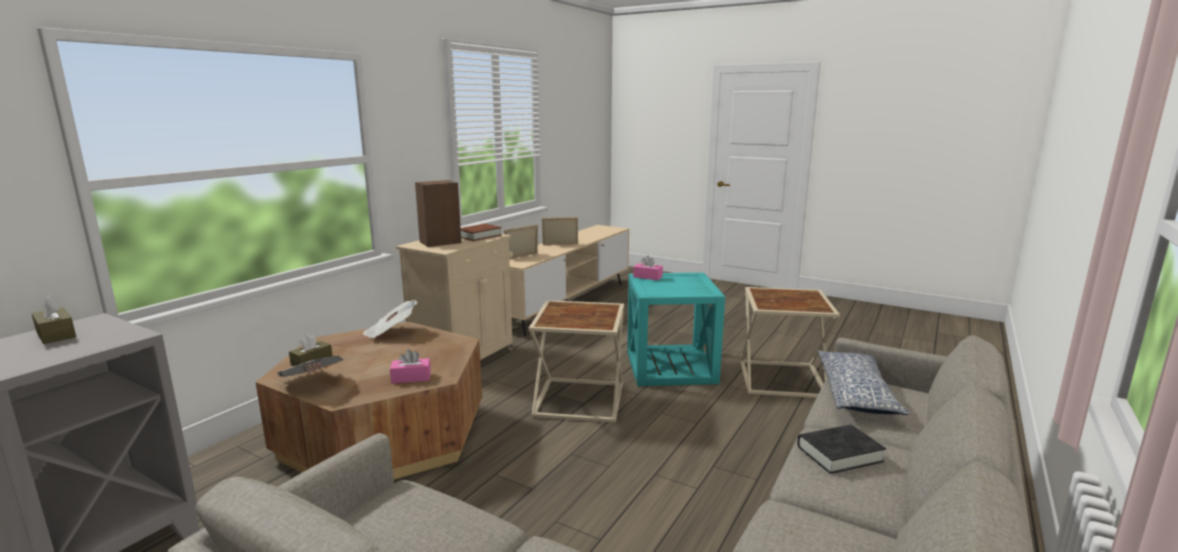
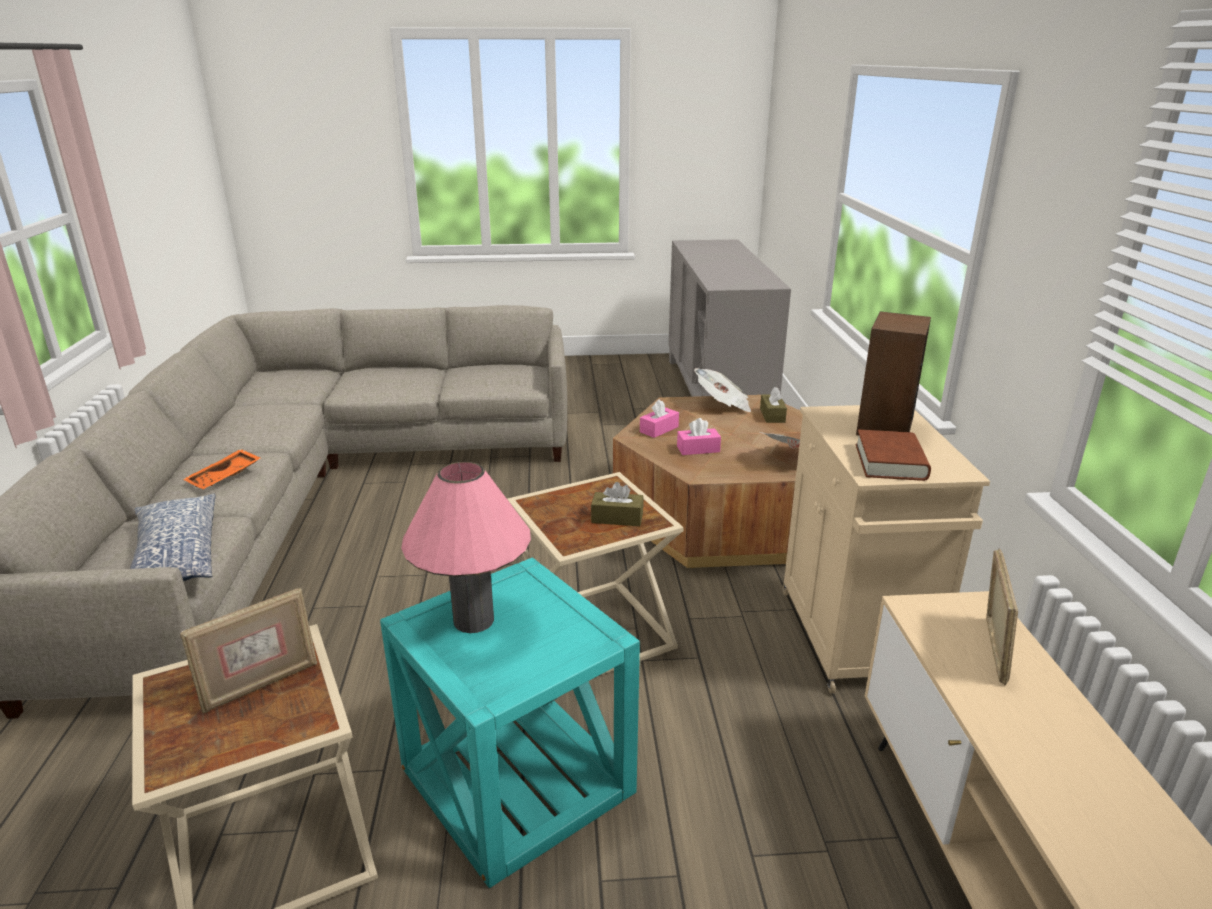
camera: 145 degrees right, 10 degrees up
(56, 334) = (758, 279): brown tissue box -> brown tissue box (617, 518)
(560, 245) = (1085, 793): picture frame -> picture frame (260, 685)
(647, 277) = (583, 637): pink tissue box -> pink tissue box (698, 449)
(685, 289) = (473, 620): none -> pink table lamp
(839, 454) = (225, 477): black book -> orange tray

